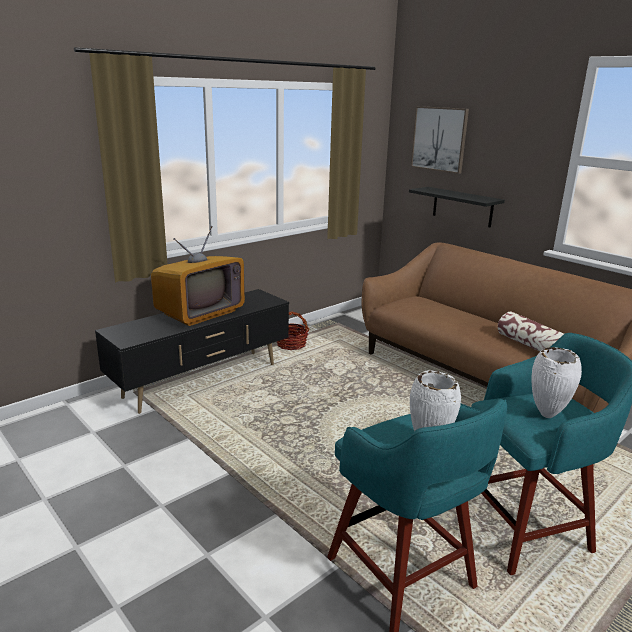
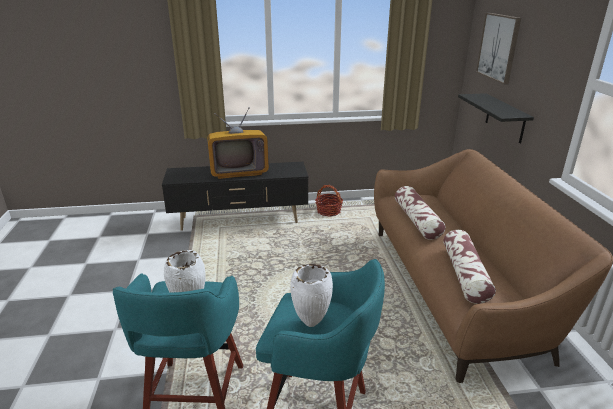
camera: 35 degrees right, 5 degrees up
(441, 319) = (417, 220): none -> pillow

